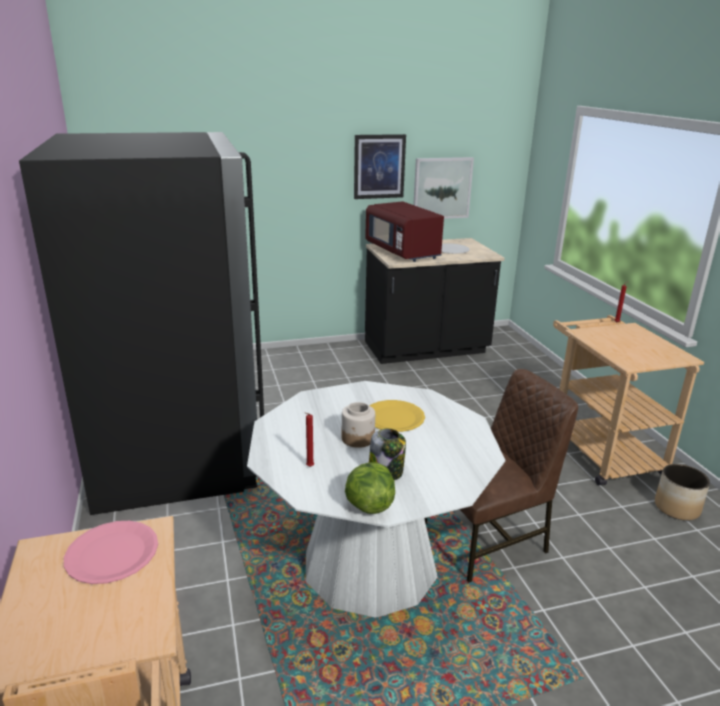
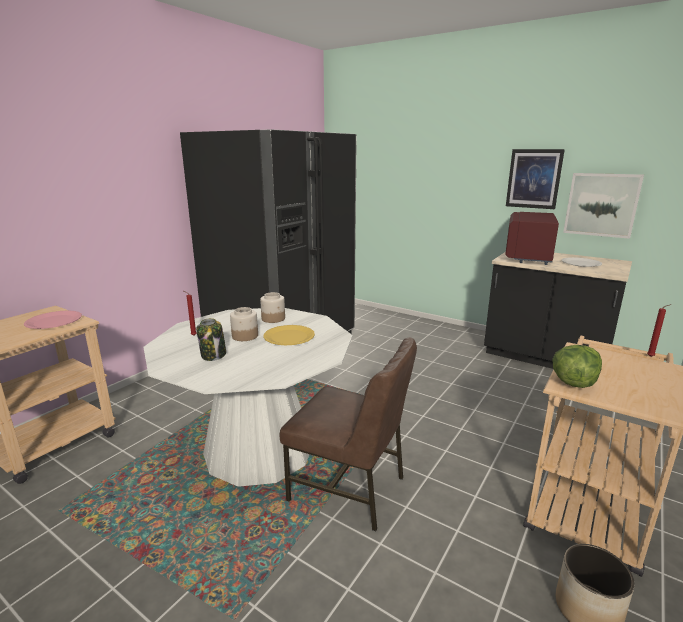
camera: 50 degrees right, 5 degrees down
(330, 407) = (273, 319): none -> jar
(369, 505) = (166, 362): lettuce -> lettuce (573, 383)

